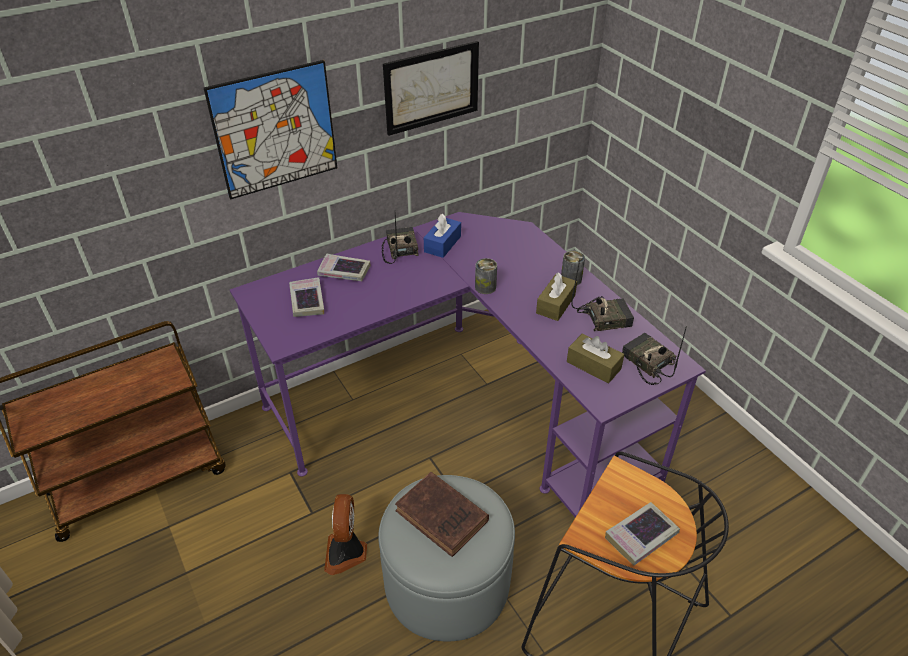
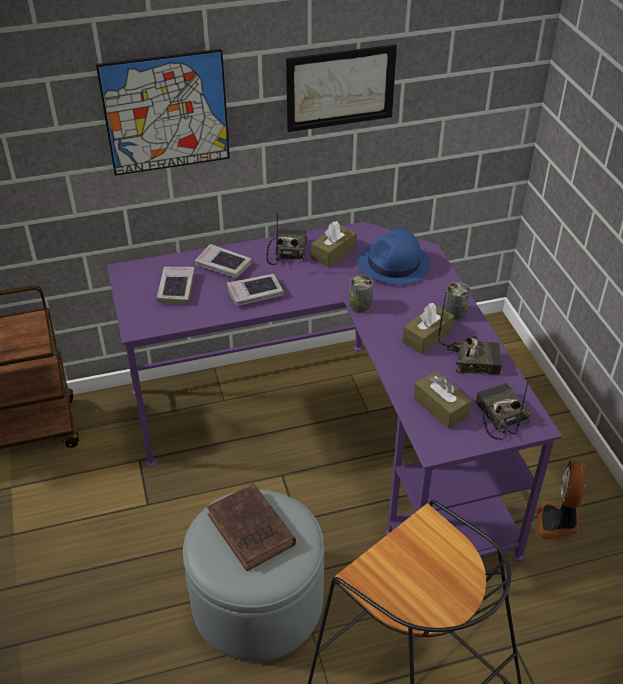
camera: 15 degrees right, 0 degrees up
(346, 553) = (168, 551): fan -> fan (558, 522)
(442, 244) = (333, 253): blue tissue box -> brown tissue box
(500, 245) = (393, 264): none -> blue hat
(641, 536) = (421, 588): book -> book (255, 293)

